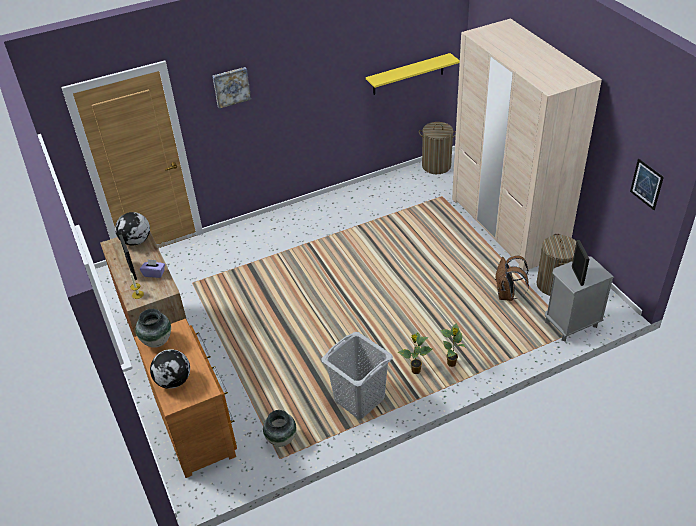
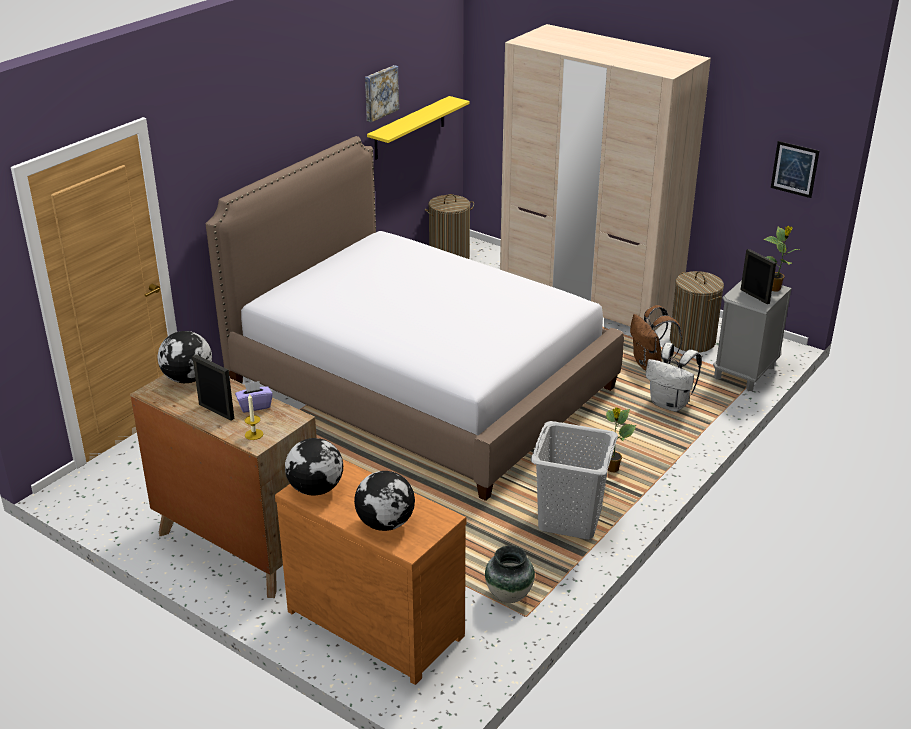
camera: 30 degrees left, 10 degrees down
(157, 341) = (316, 488): vase -> globe
(231, 86) = (222, 155): picture -> picture (380, 93)
(343, 264) = (420, 385): none -> bed
(451, 364) = (648, 449): potted plant -> potted plant (775, 289)
(496, 332) = (670, 404): none -> white backpack

